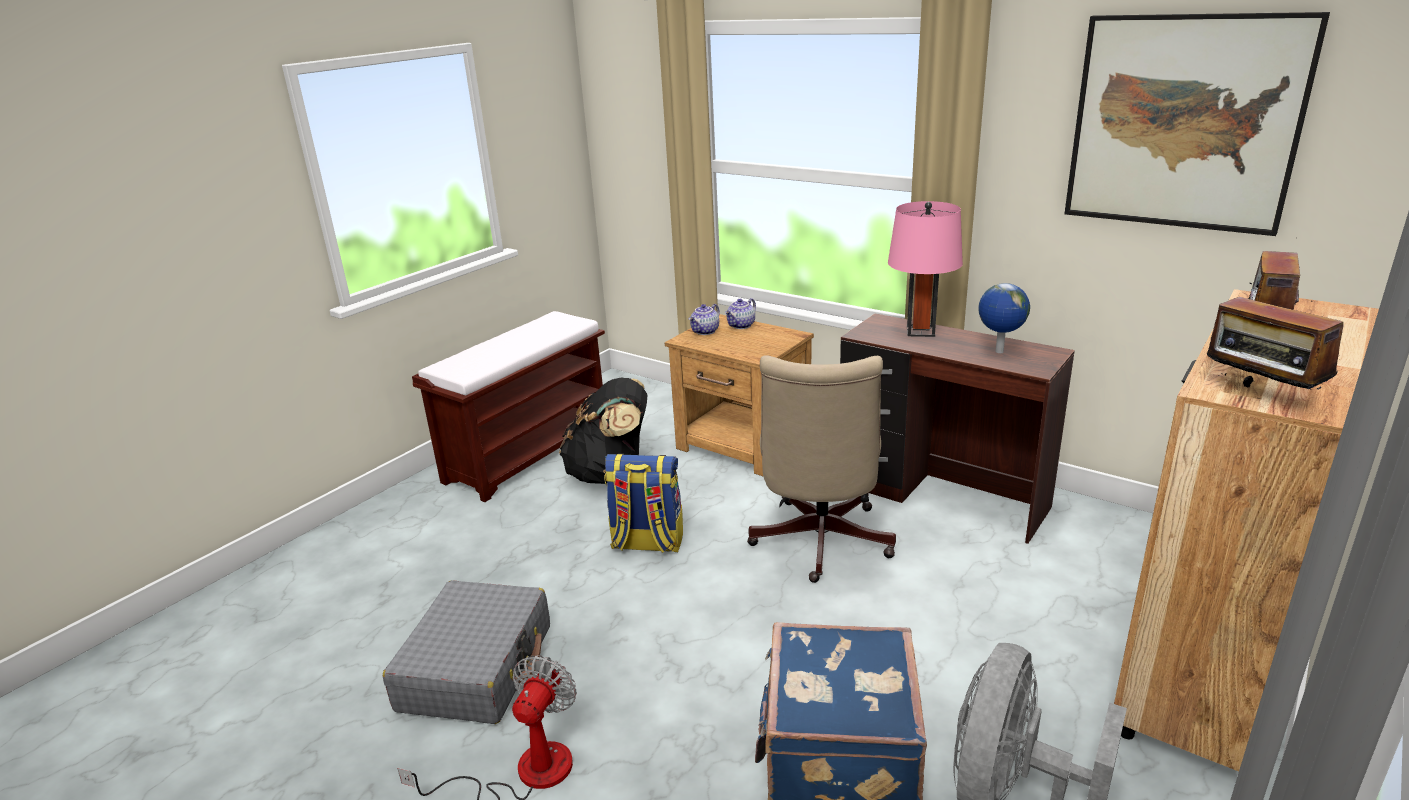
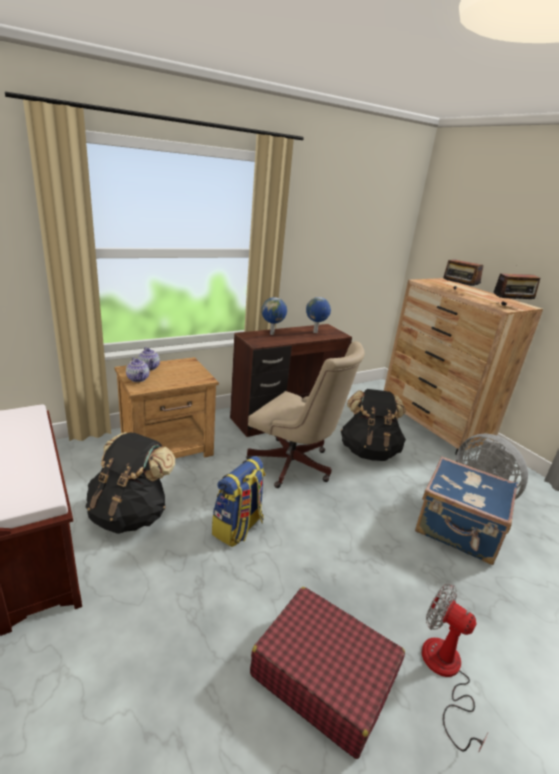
camera: 70 degrees left, 0 degrees up
(477, 667) = (323, 675): grey suitcase -> red suitcase
(920, 331) = (272, 334): pink table lamp -> globe
(961, 605) = (369, 451): none -> black backpack
(1183, 123) = (352, 214): picture -> none

